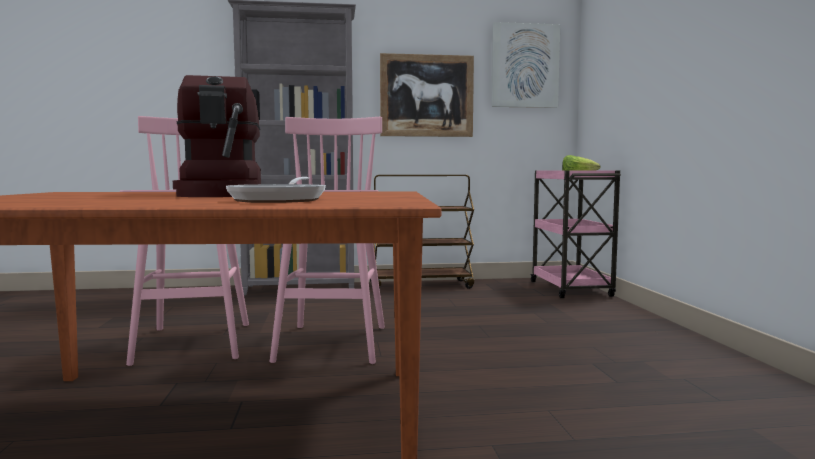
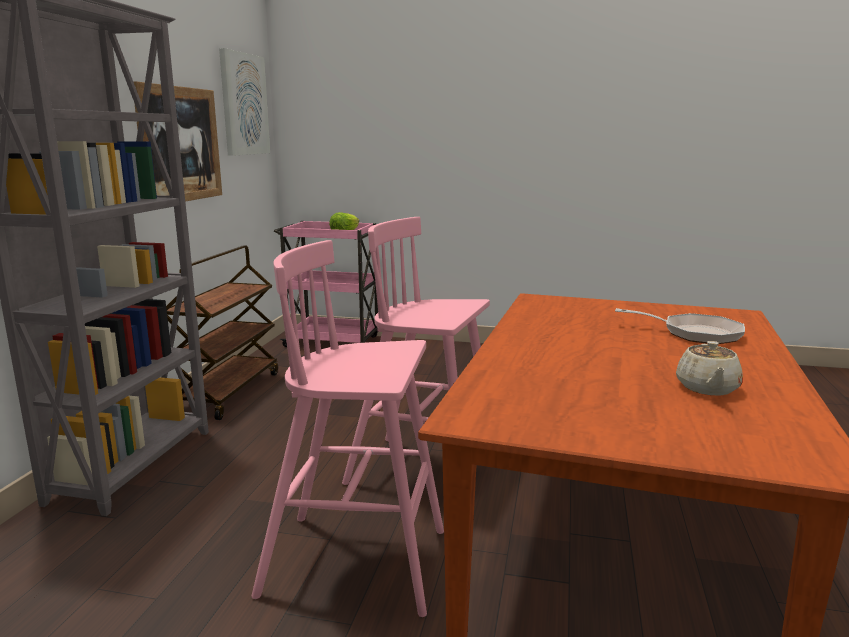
camera: 70 degrees left, 10 degrees up
(87, 200) = (707, 388): none -> beige teapot
(222, 194) = (570, 346): coffee machine -> none

